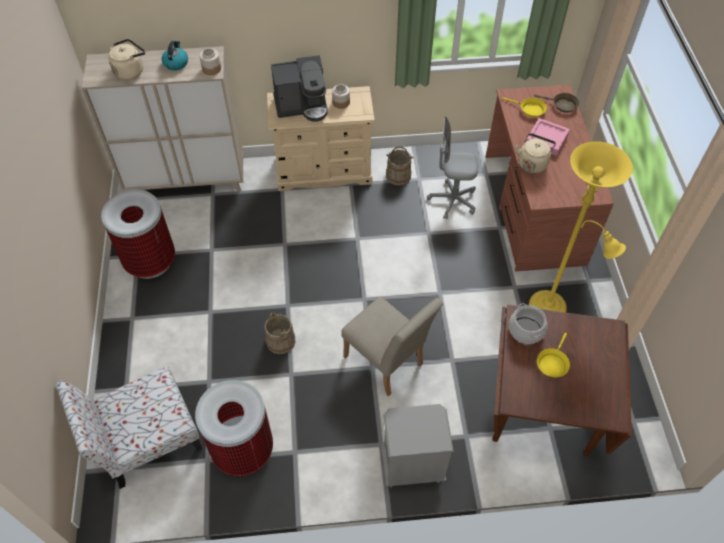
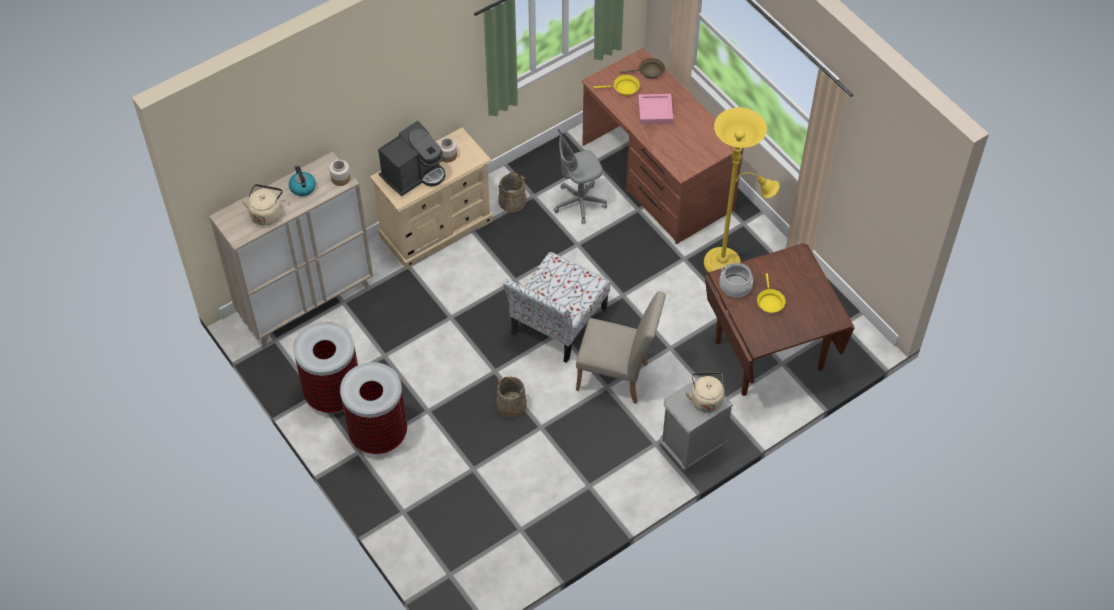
camera: 30 degrees left, 0 degrees up
(146, 439) = (455, 541): chair -> chair (557, 323)
(242, 449) = (544, 506): trash can -> trash can (378, 434)
(532, 163) = (656, 139): beige kettle -> beige kettle (706, 399)

